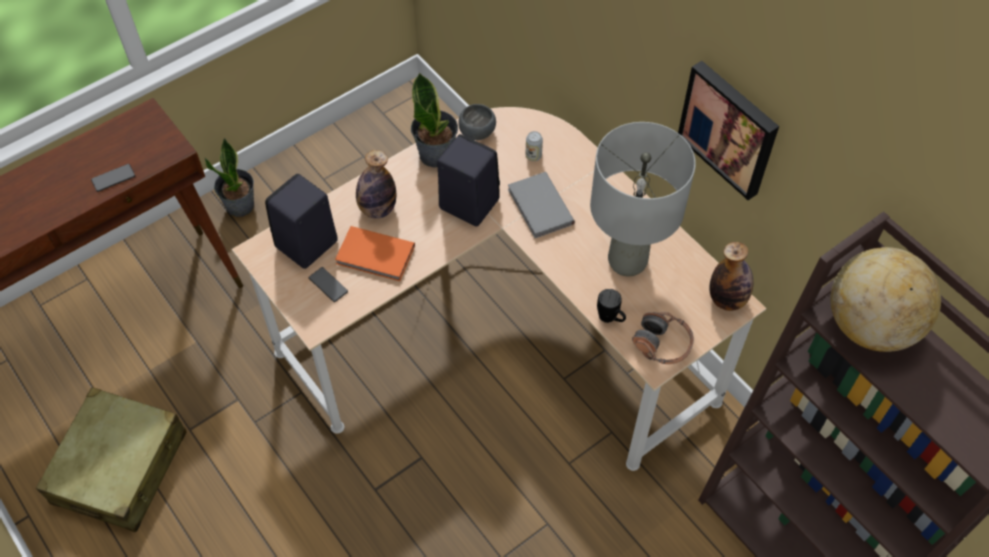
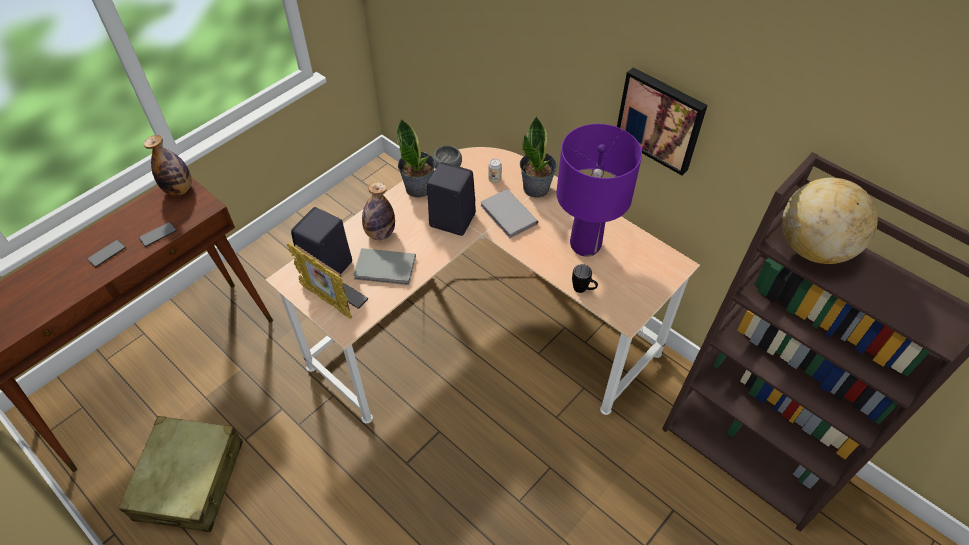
camera: 10 degrees left, 5 degrees down
(53, 194) = (107, 253): none -> phone
(240, 205) = (262, 261): potted plant -> potted plant (536, 188)
(299, 286) = (327, 300): none -> picture frame
(375, 256) = (385, 269): orange book -> grey book
(627, 261) = (585, 245): grey table lamp -> purple table lamp
(662, 344) = (628, 302): headphones -> none
(727, 299) = (668, 262): bottle -> bottle (179, 189)

